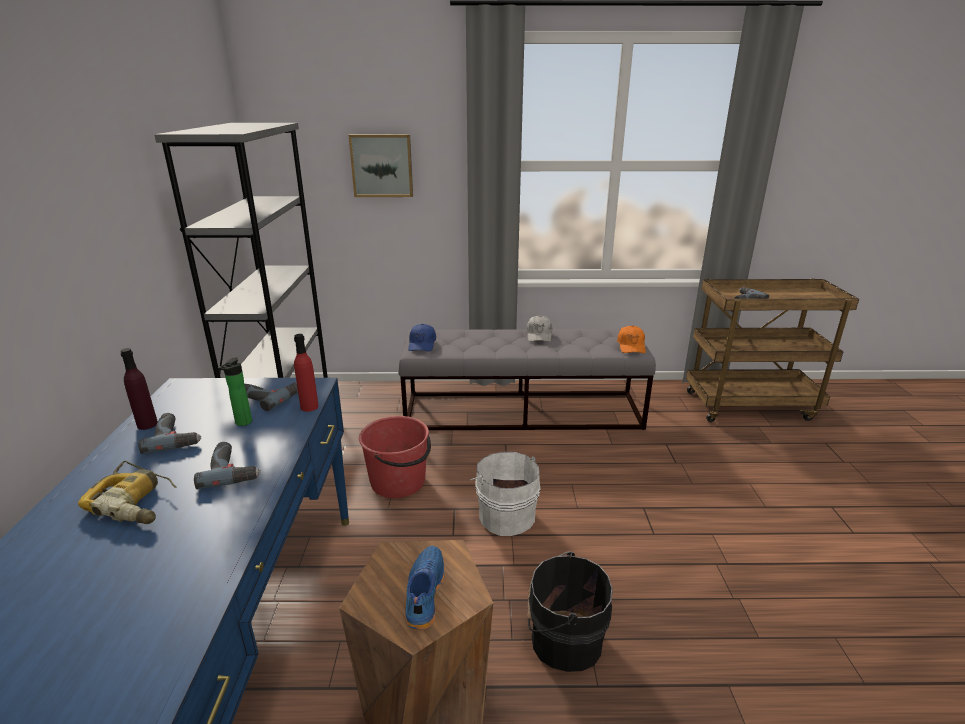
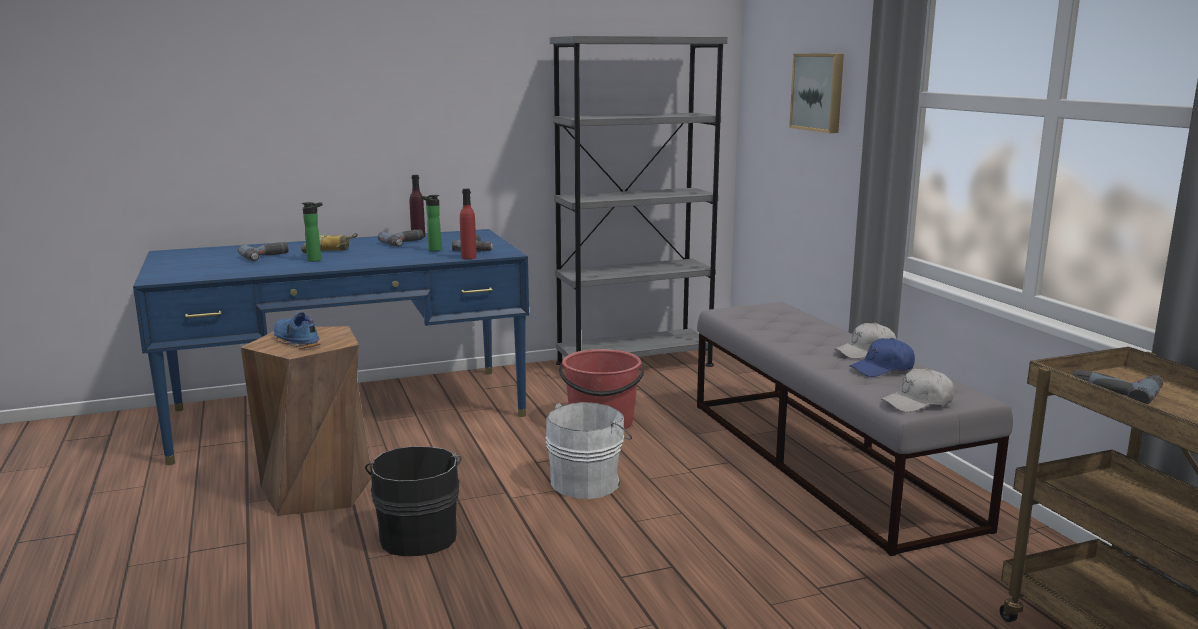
camera: 70 degrees right, 10 degrees down
(189, 517) = (316, 260): none -> bottle
(233, 469) = (371, 258): power drill -> power drill (266, 257)
(422, 344) = (746, 310): blue cap -> blue cap (882, 369)
(423, 593) = (295, 342): blue shoe -> blue shoe turned 120 degrees counterclockwise
(631, 346) = (918, 403): orange cap -> white cap

